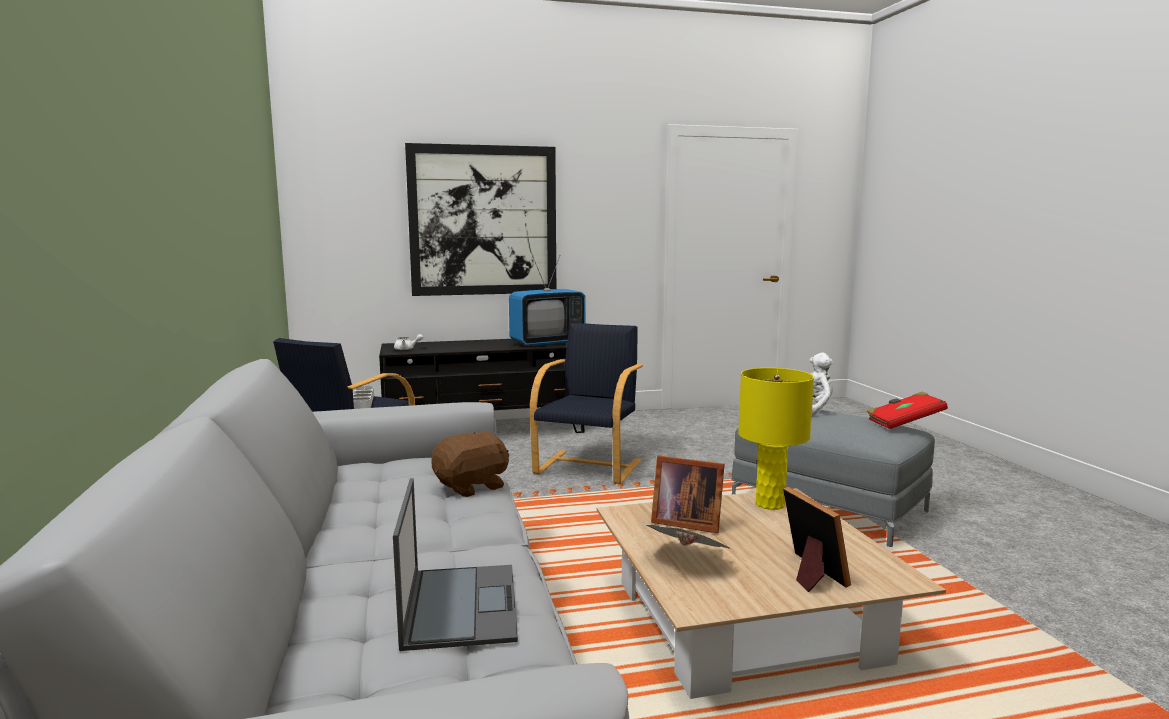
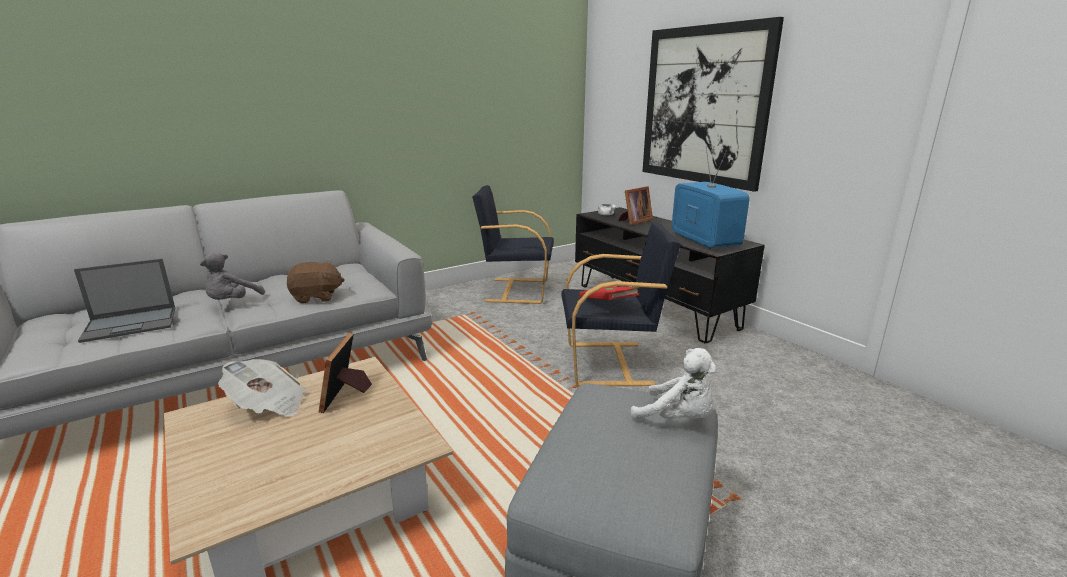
camera: 70 degrees right, 10 degrees up
(363, 401) = (527, 242): grey tray -> none
(431, 535) = (232, 302): none -> grey plush toy
(472, 487) = (316, 297): brown plush toy -> brown plush toy turned 45 degrees counterclockwise
(547, 343) = (704, 241): television -> television turned 150 degrees counterclockwise
(769, 504) = (396, 435): yellow table lamp -> none
(810, 573) = (229, 467): picture frame -> picture frame (634, 221)
(904, 423) = (664, 509): red book -> red book (609, 304)

